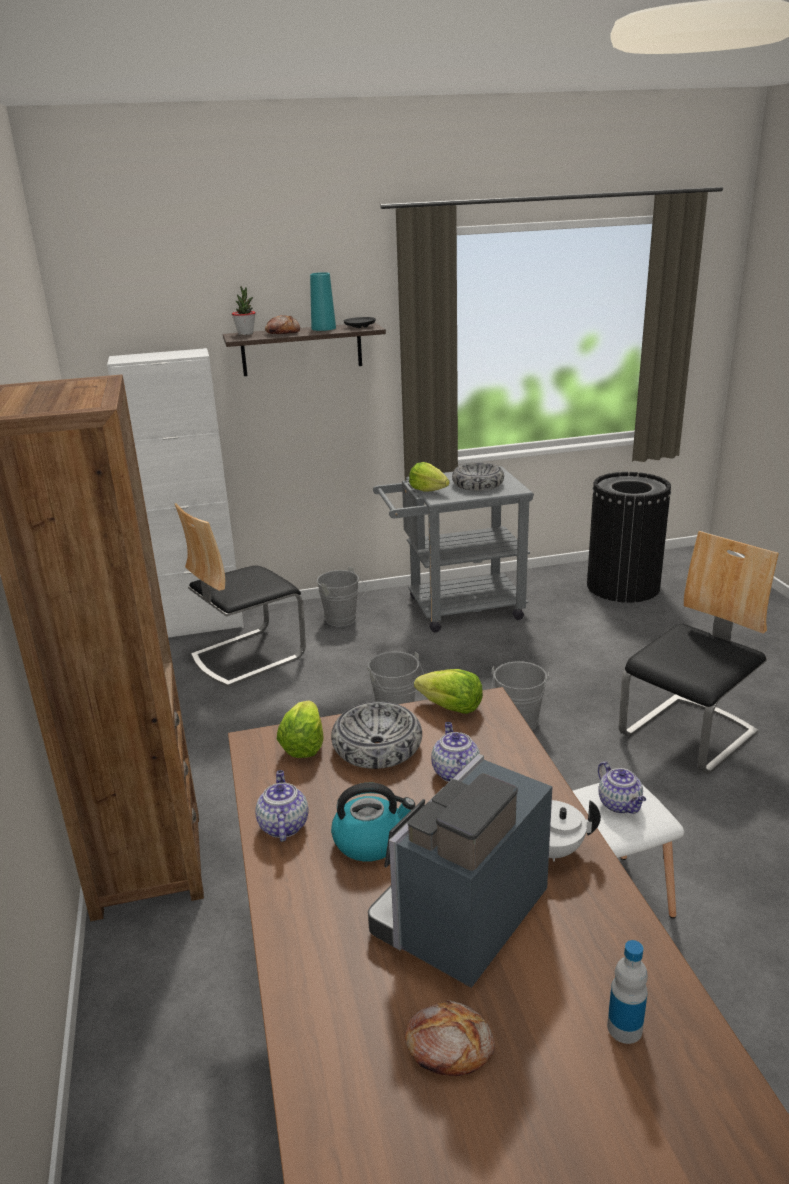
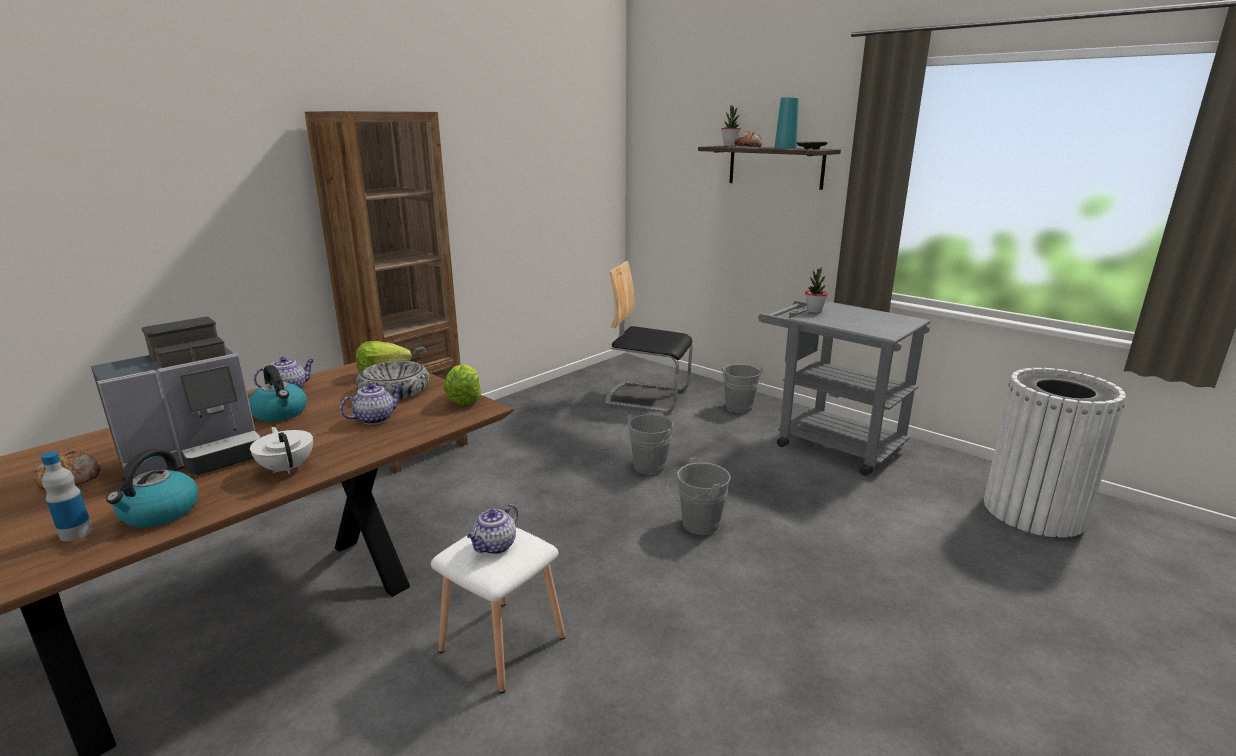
camera: 55 degrees right, 5 degrees down
(199, 625) = (661, 371): white cabinet -> none
(428, 490) = (814, 311): lettuce -> potted plant
(460, 920) = (197, 456): coffee machine -> coffee machine turned 135 degrees clockwise
(478, 484) = (865, 321): bowl -> none
(609, 955) = (159, 513): none -> kettle
(623, 586) = (1034, 511): black trash can -> white trash can
(689, 735) = (805, 631): chair -> none

